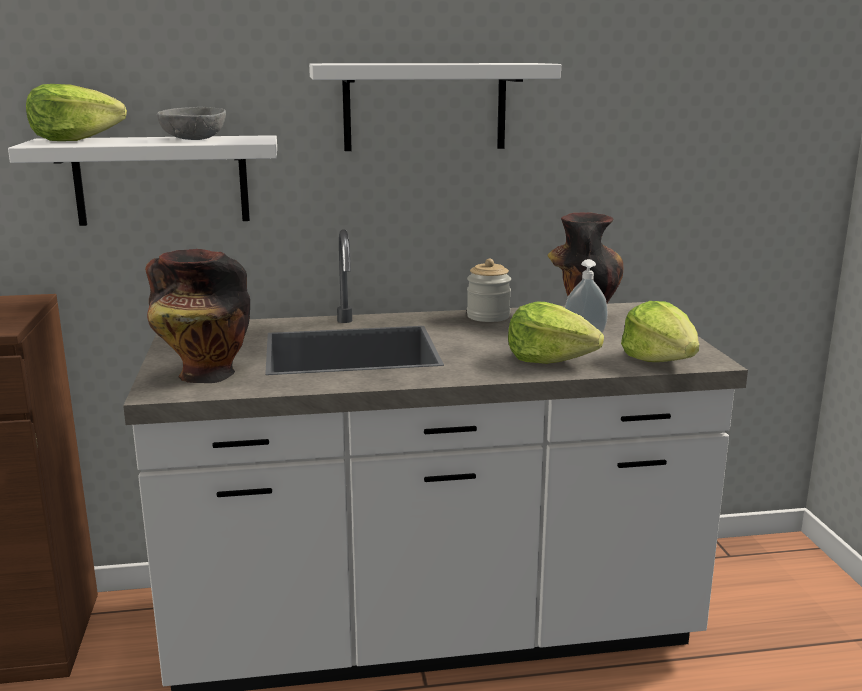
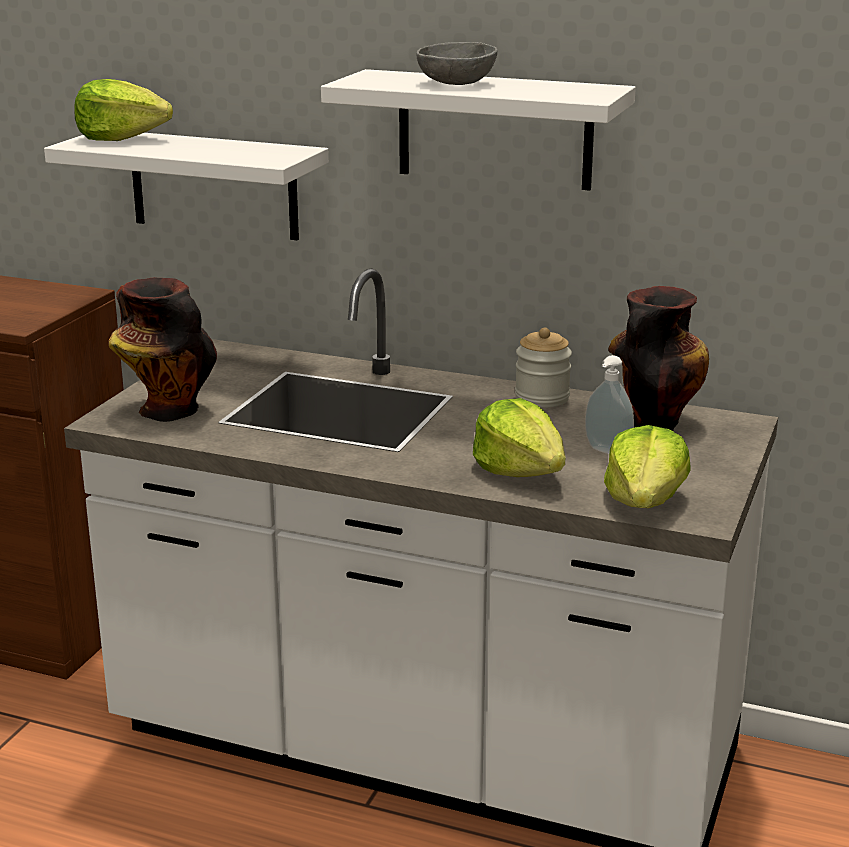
camera: 30 degrees right, 5 degrees up
(194, 139) = (226, 150): grey bowl -> grey bowl (456, 83)

